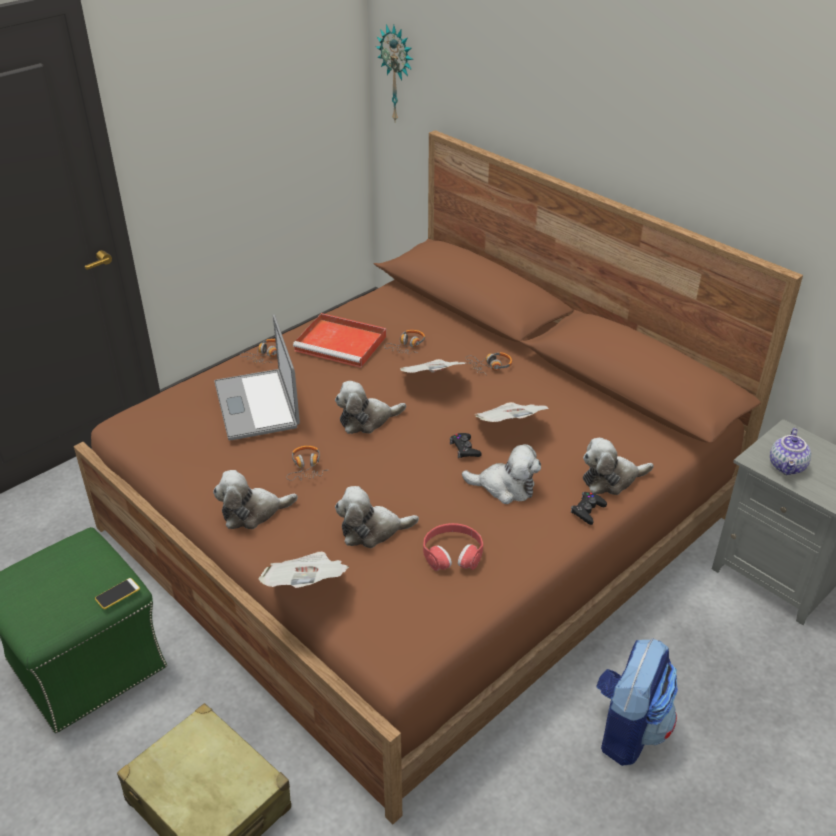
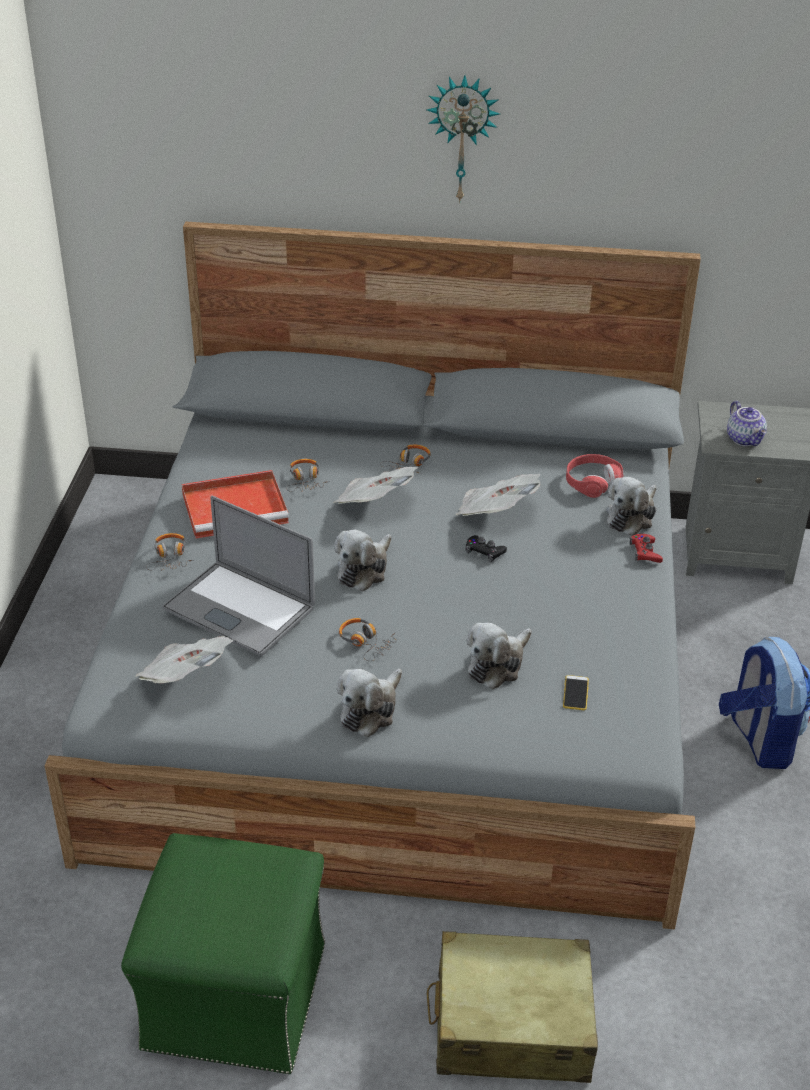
camera: 40 degrees left, 0 degrees up
(117, 594) = (300, 870): phone -> phone (575, 693)
(306, 586) = (507, 741): newspaper -> newspaper (185, 677)
(397, 74) = (105, 166): wall clock -> wall clock (462, 138)
(419, 522) = (404, 670): brown bed -> grey bed
(452, 554) = (588, 646): red headphones -> red headphones (592, 481)
(505, 487) = (559, 567): plush toy -> none
(587, 510) = (645, 552): black game controller -> red game controller

